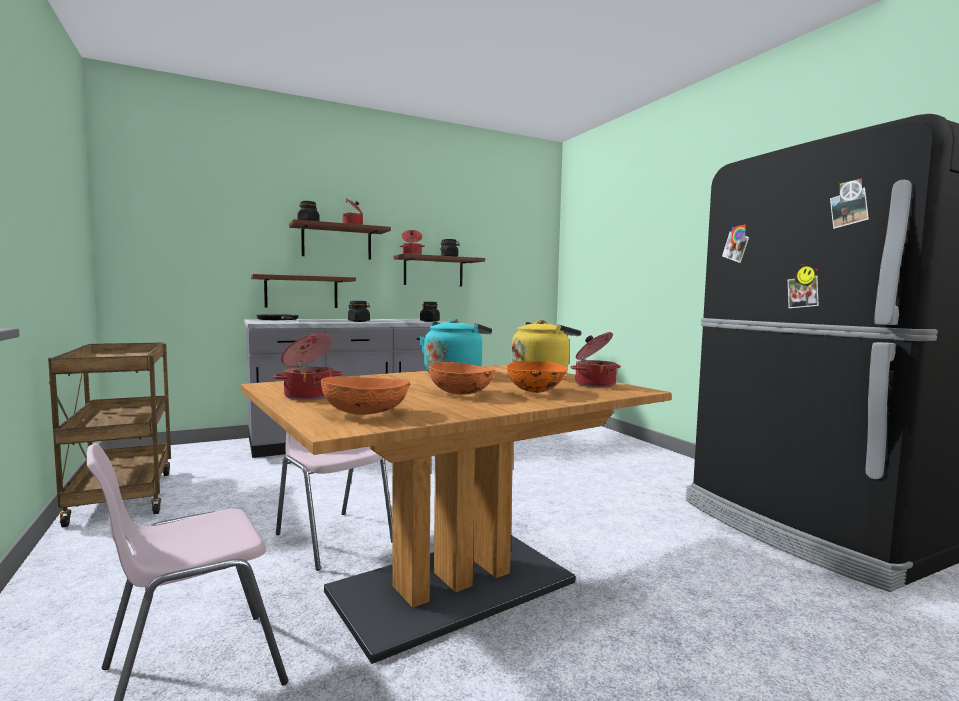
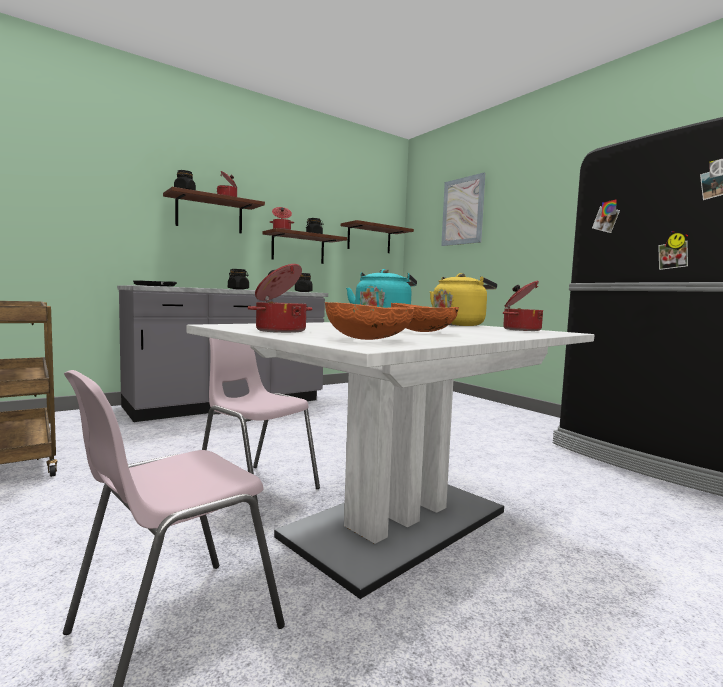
camera: 10 degrees left, 0 degrees up
(301, 292) = (175, 261): brown shelf -> brown shelf (369, 239)
(452, 587) = (397, 524): brown dining table -> white dining table
(536, 392) = (486, 332): orange bowl -> none
(616, 224) = (463, 211): none -> picture

